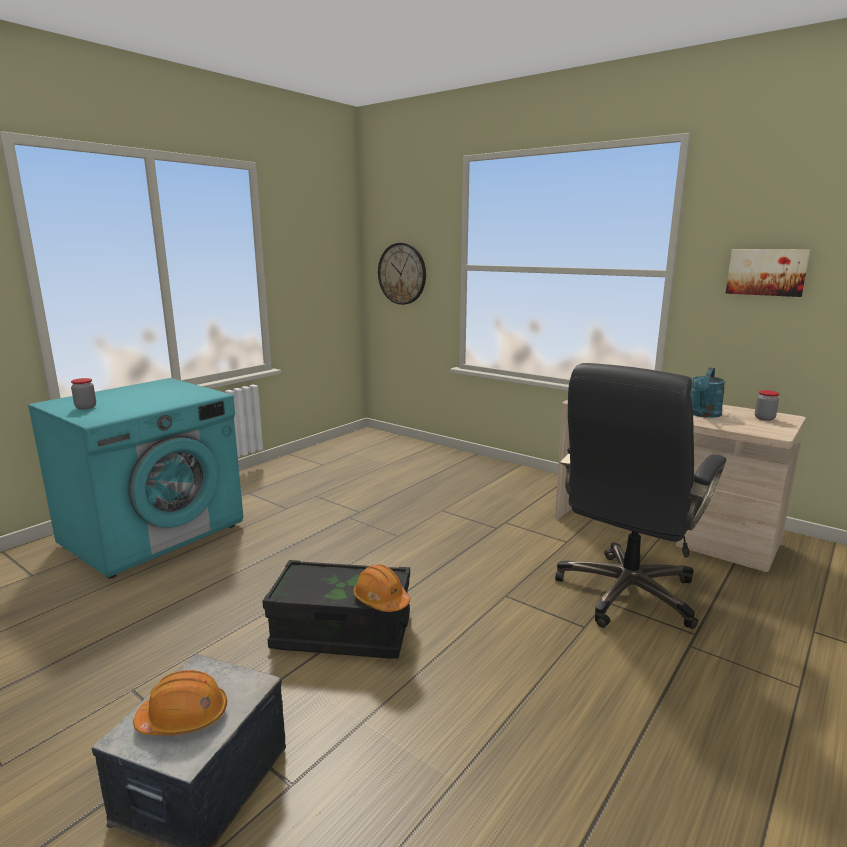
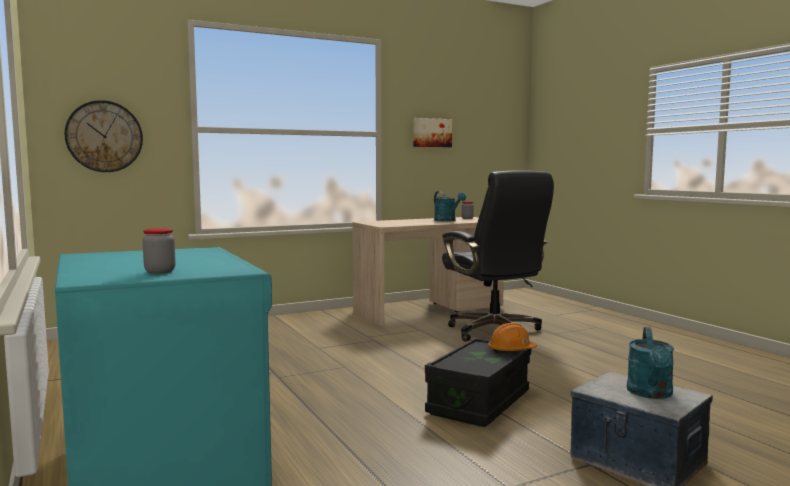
camera: 65 degrees left, 10 degrees down
(184, 718) = (651, 394): orange hard hat -> turquoise watering can

